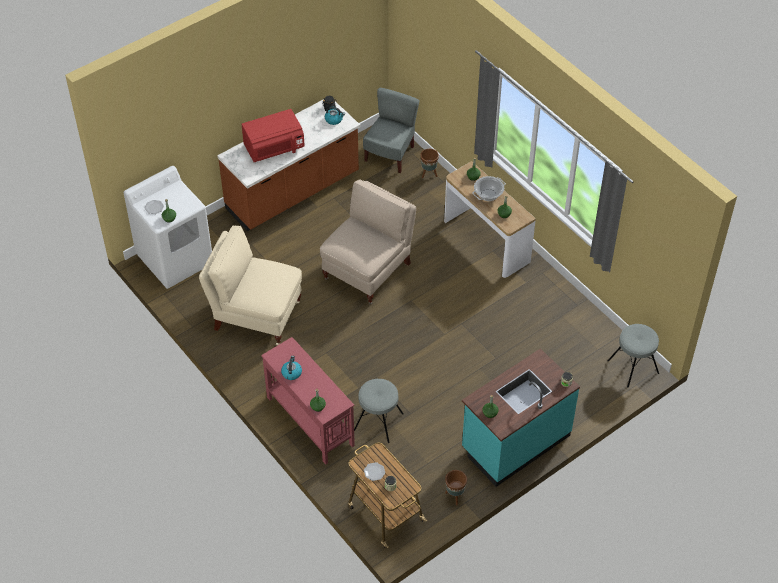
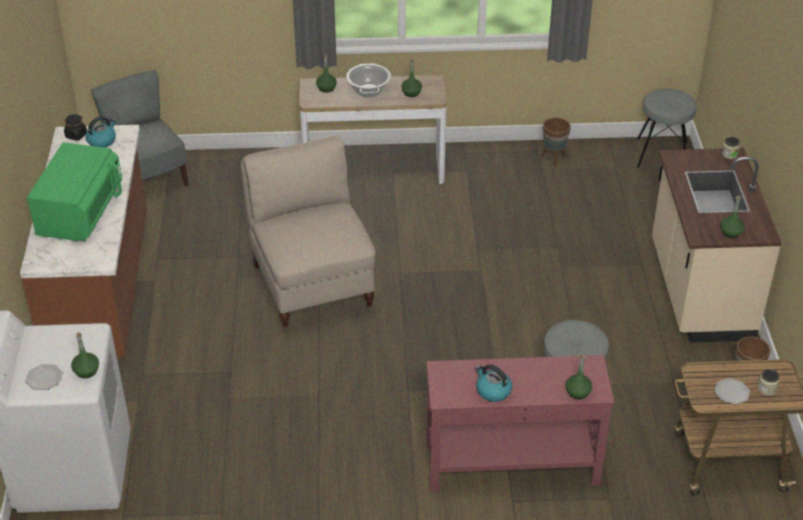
camera: 55 degrees left, 10 degrees down
(256, 315) = (272, 431): beige chair -> none
(274, 148) = (81, 213): red microwave -> green microwave
(429, 174) = (218, 164): brown planter -> brown planter (553, 158)
(515, 442) = (698, 292): turquoise counter -> beige counter

